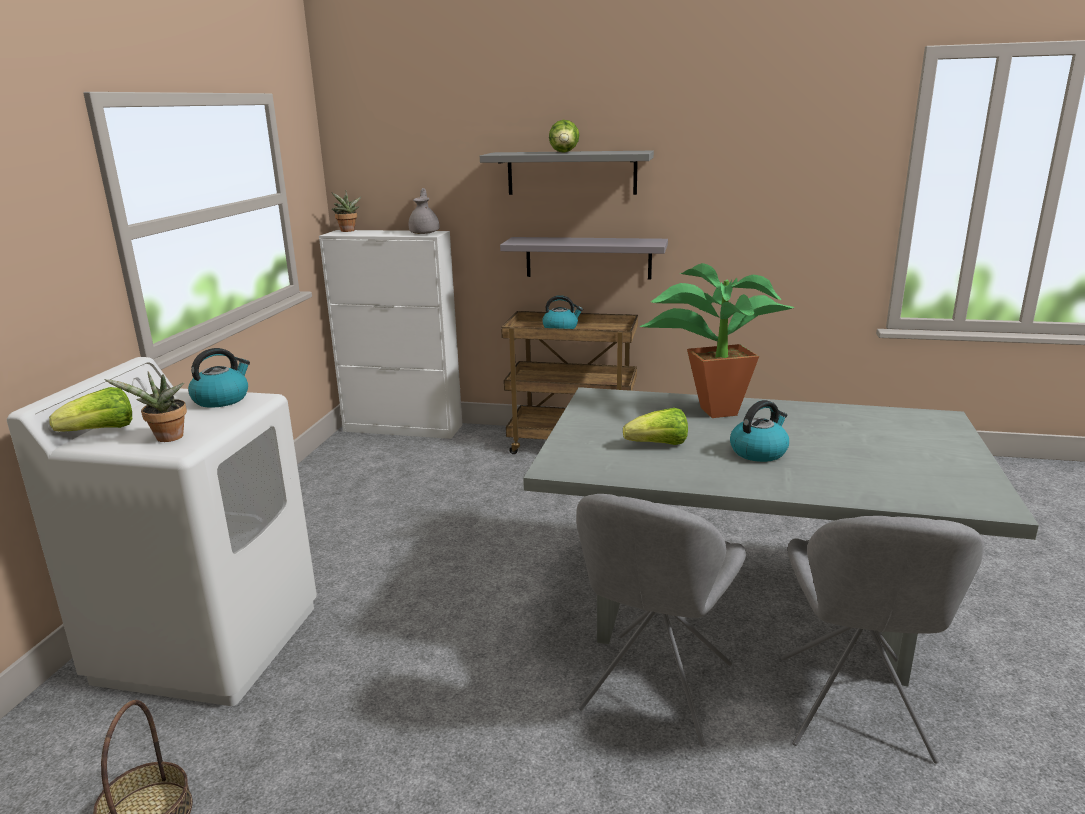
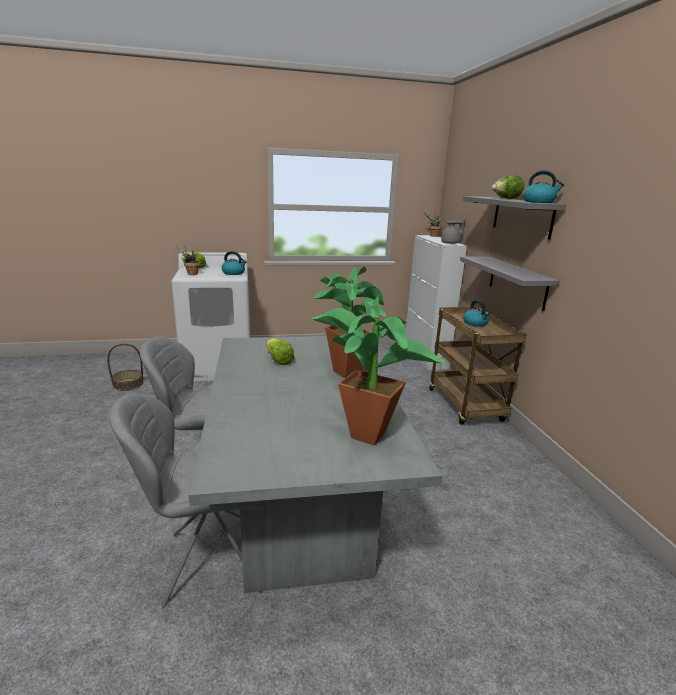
camera: 65 degrees right, 0 degrees up
(759, 452) = (283, 387): kettle -> kettle (539, 202)
(884, 427) = (363, 431): none -> potted plant

